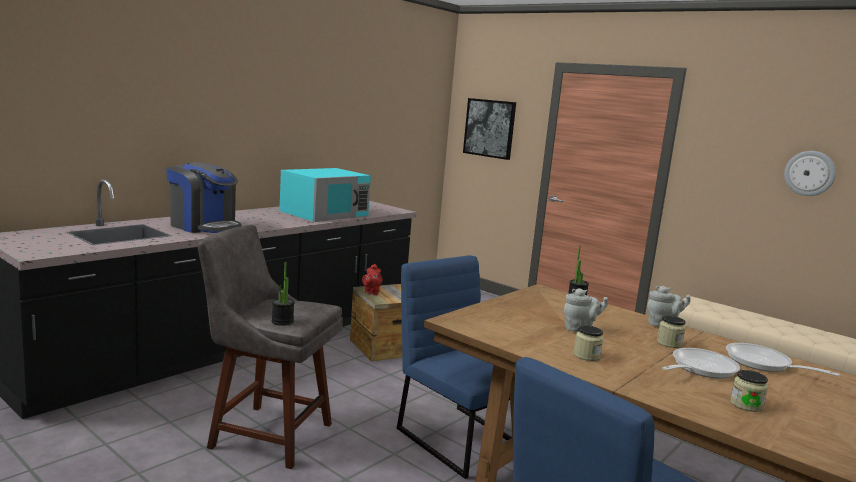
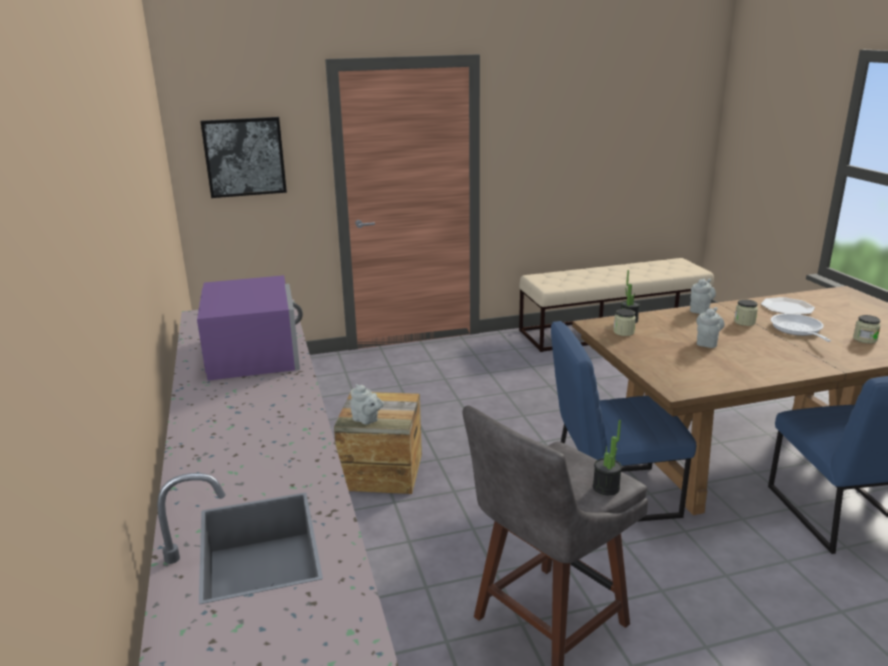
camera: 55 degrees left, 10 degrees up
(204, 226) = (263, 456): coffee machine -> none
(325, 213) = (253, 352): turquoise microwave -> purple microwave
(371, 293) = (367, 420): red teapot -> grey teapot
(586, 356) = (772, 359): jar -> jar (623, 332)
(763, 364) = (787, 308): frying pan -> plate
(809, 173) = (594, 140): wall clock -> none

